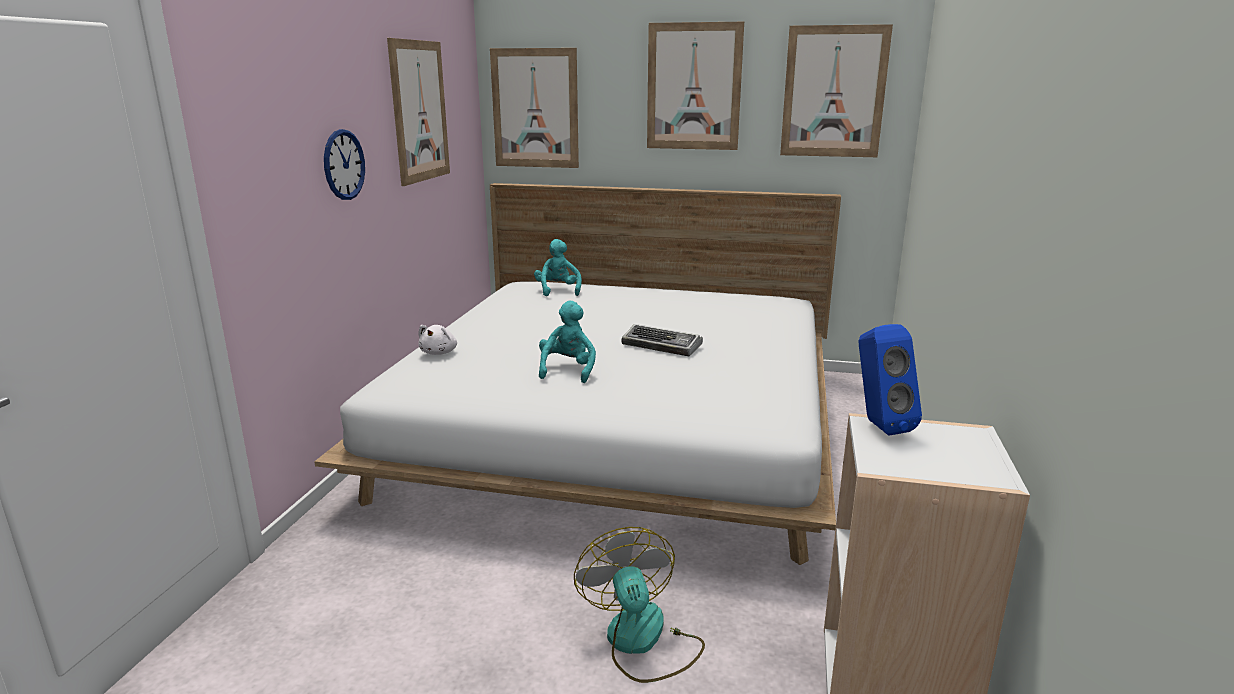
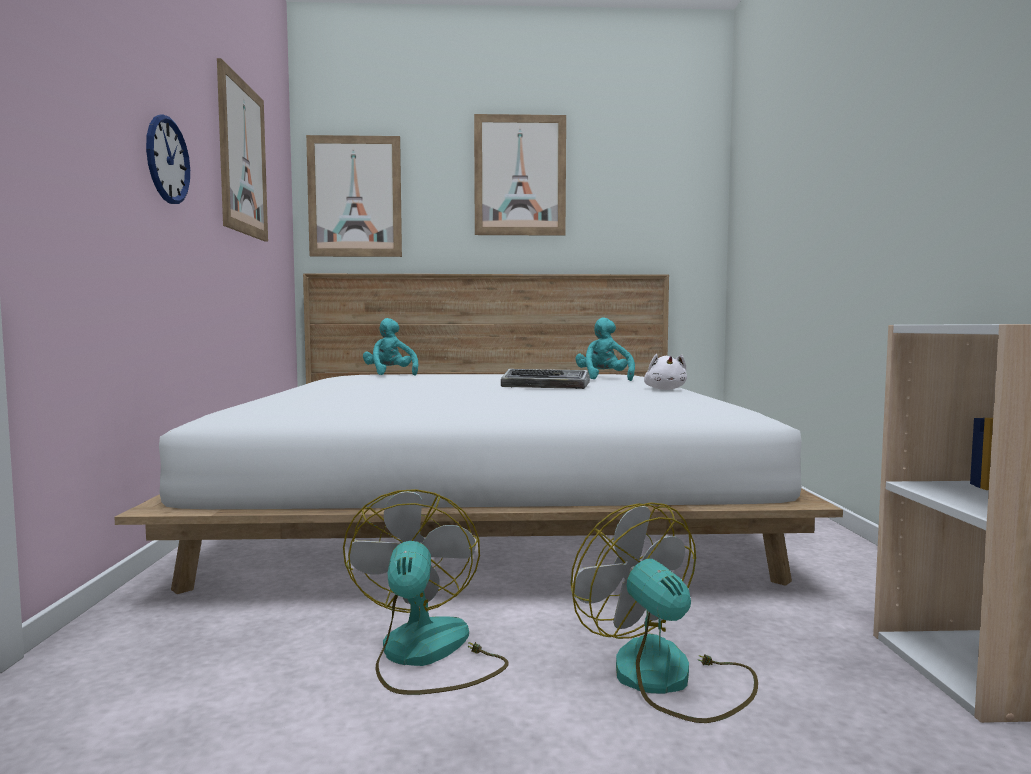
camera: 15 degrees left, 15 degrees down
(439, 352) = (282, 397): white plush toy -> white plush toy (665, 389)
(496, 592) = (426, 655): none -> fan
(568, 370) = (457, 398): turquoise plush toy -> turquoise plush toy (604, 379)
(834, 92) = (652, 181): picture -> none
(878, 425) = (938, 324): blue speaker -> none

